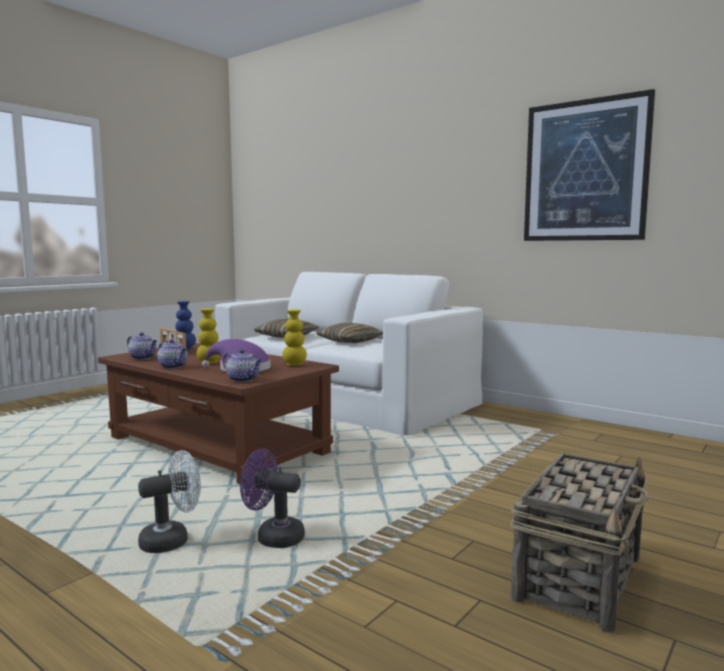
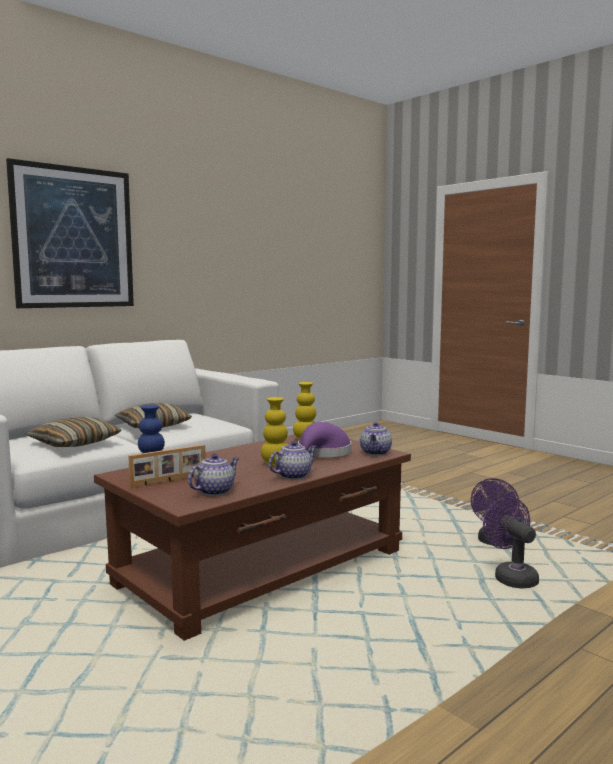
camera: 80 degrees left, 0 degrees up
(172, 540) = (511, 577): white fan -> purple fan
(243, 380) = (376, 453): teapot -> teapot turned 150 degrees clockwise
(579, 577) = (521, 481): basket -> none
(585, 171) = (256, 244): picture -> picture (73, 238)

